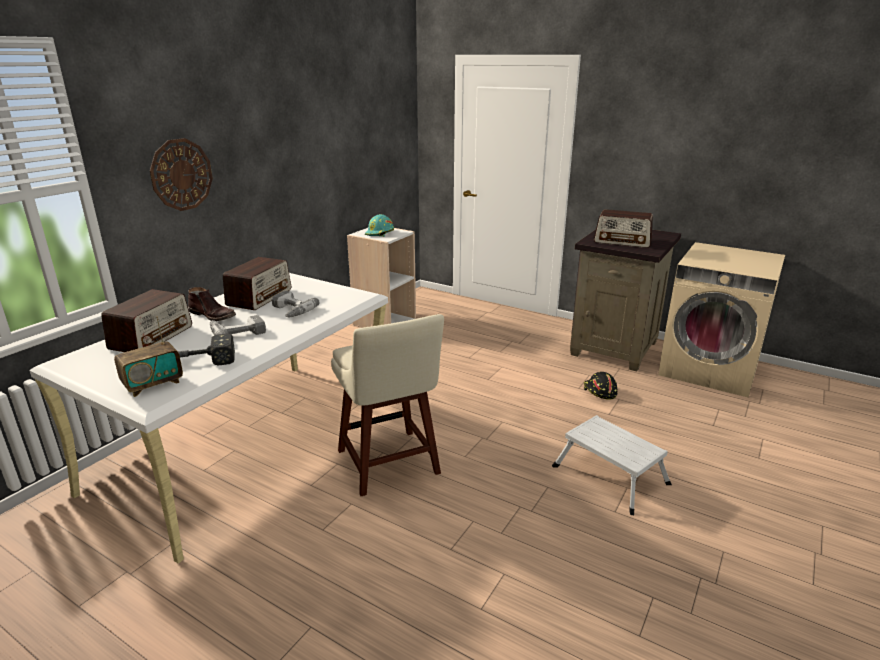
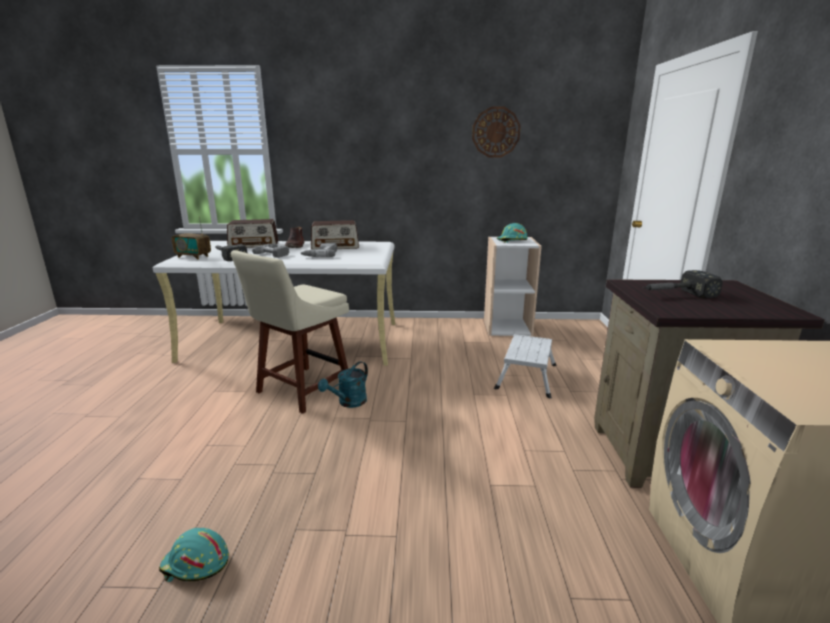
camera: 60 degrees right, 5 degrees down
(181, 174) = (331, 156): wall clock -> wall clock (496, 132)
(445, 442) = (348, 403): none -> turquoise watering can
(599, 391) = (535, 466): black hard hat -> none
(611, 475) = (361, 512): white step ladder -> white step ladder (526, 376)
(623, 241) = (674, 295): radio -> hammer
(634, 573) = (195, 564): none -> turquoise hard hat

